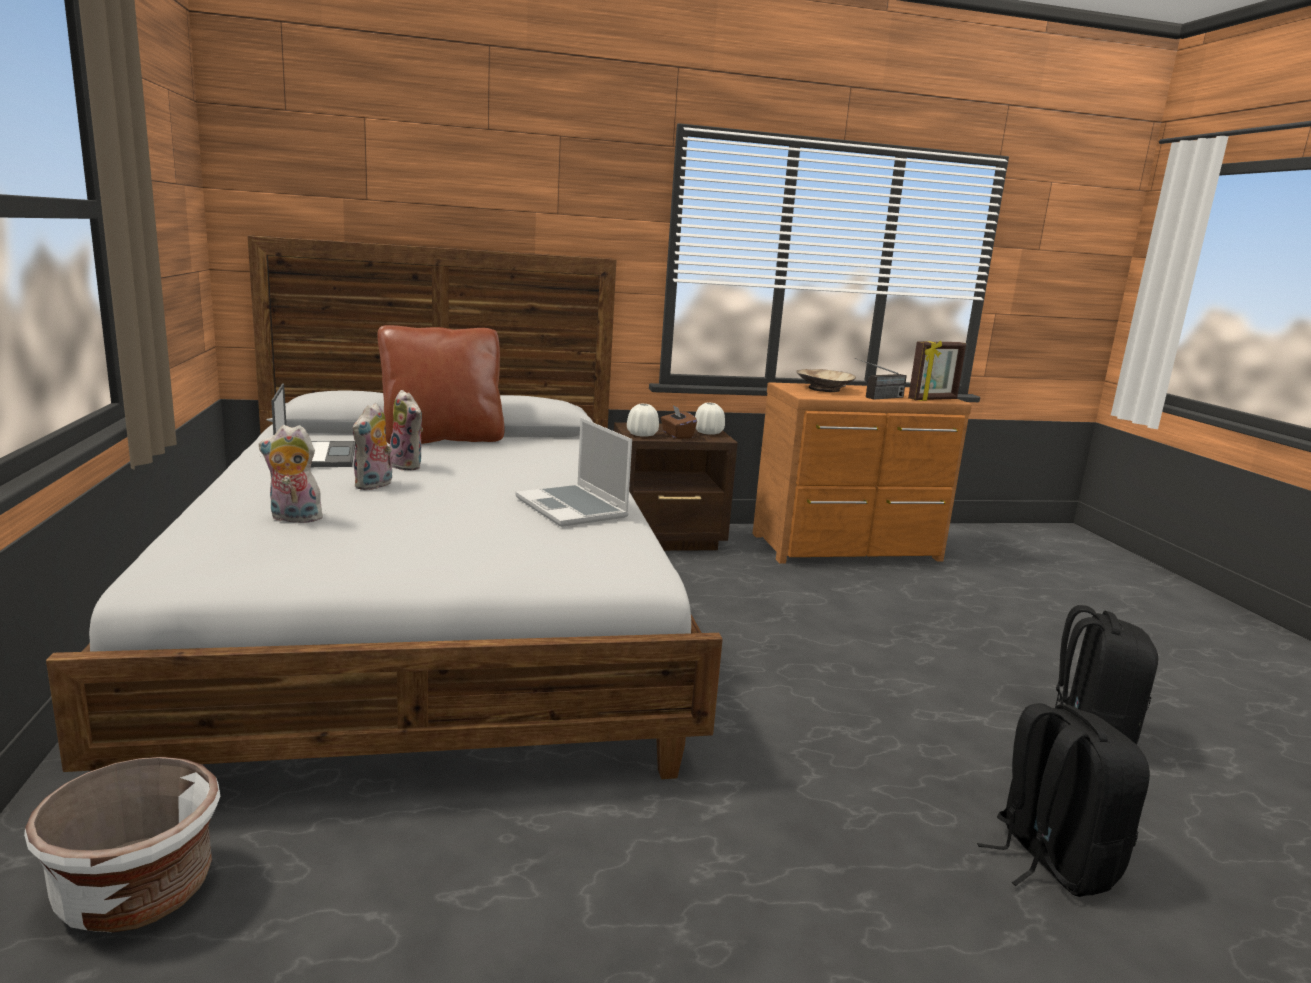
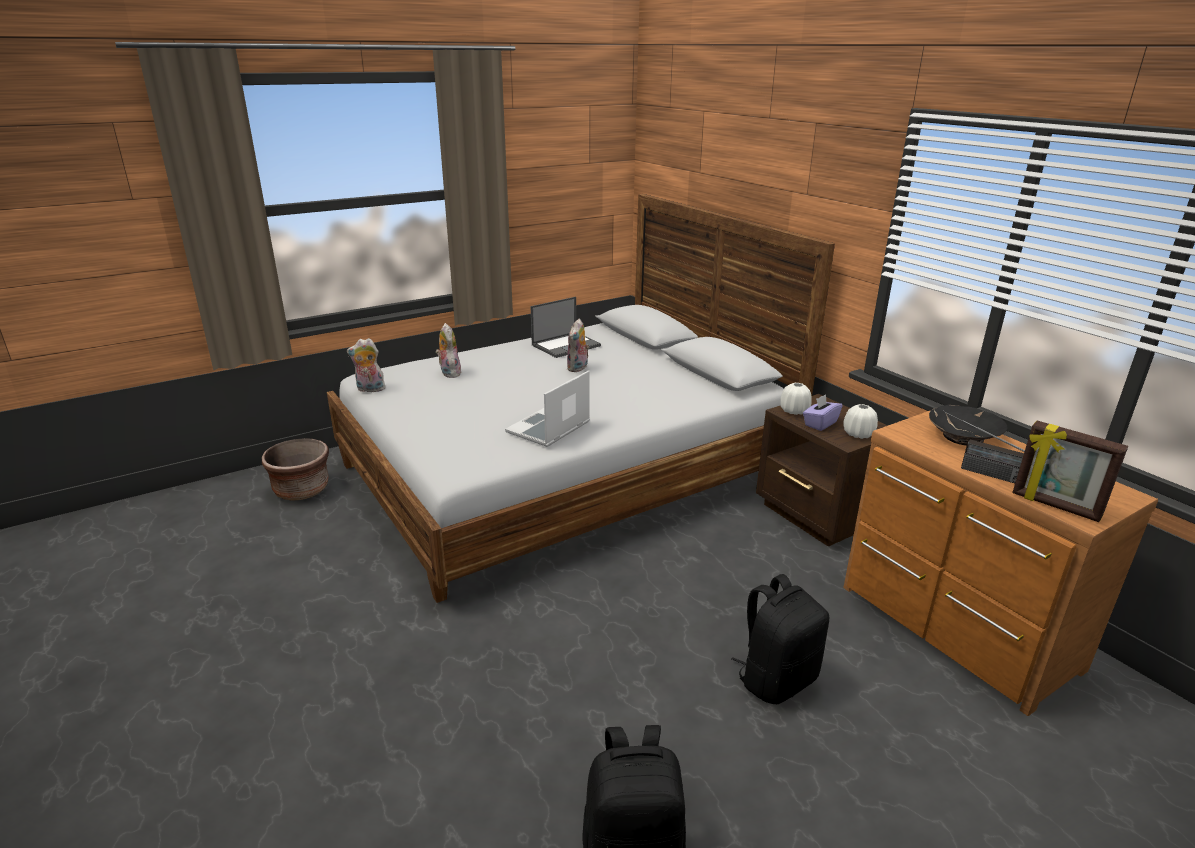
camera: 70 degrees right, 10 degrees up
(136, 892) = (301, 489): white planter -> brown planter
(374, 486) = (527, 372): plush toy -> plush toy (369, 389)
(442, 439) = (654, 359): brown pillow -> none
(677, 435) = (820, 423): brown tissue box -> purple tissue box
(823, 389) = (962, 436): beige bowl -> black bowl
(1050, 859) = (412, 803): black backpack -> black backpack (776, 679)

